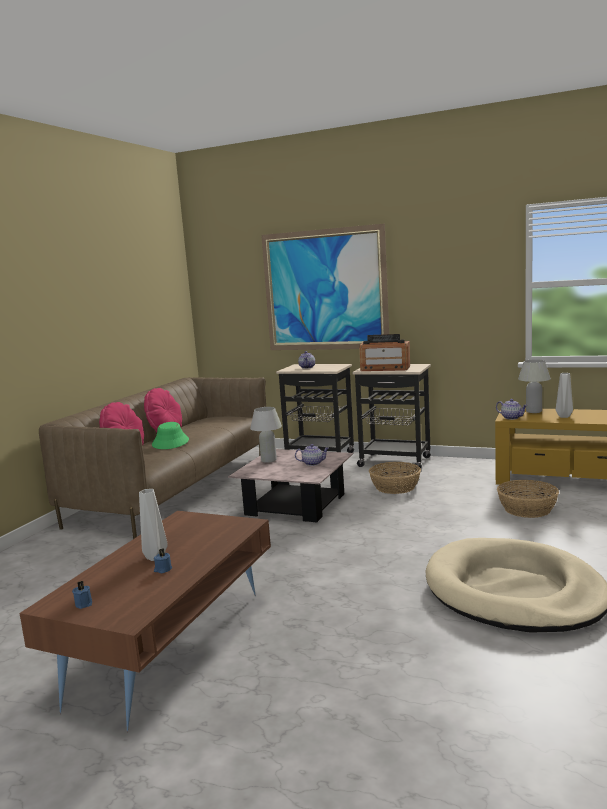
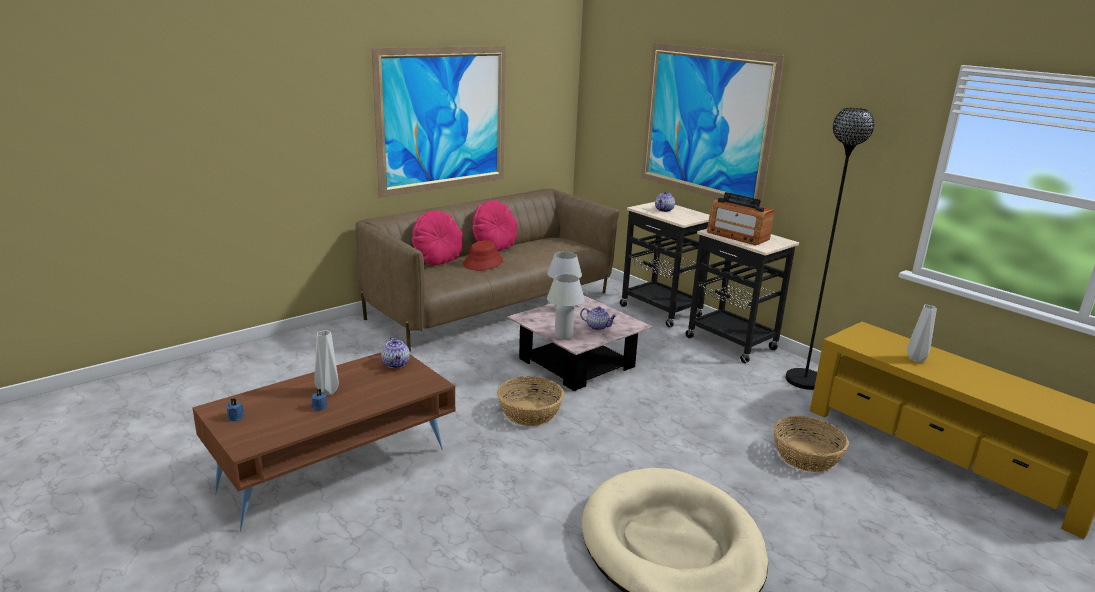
camera: 25 degrees right, 10 degrees up
(96, 319) = (443, 119): none -> picture
(170, 442) = (483, 262): green hat -> red hat
(395, 487) = (695, 376): basket -> basket (529, 412)
(470, 468) = (804, 380): none -> black floor lamp
(512, 418) = (849, 340): teapot -> teapot (396, 364)
(534, 411) = (890, 339): white table lamp -> white table lamp (563, 336)

